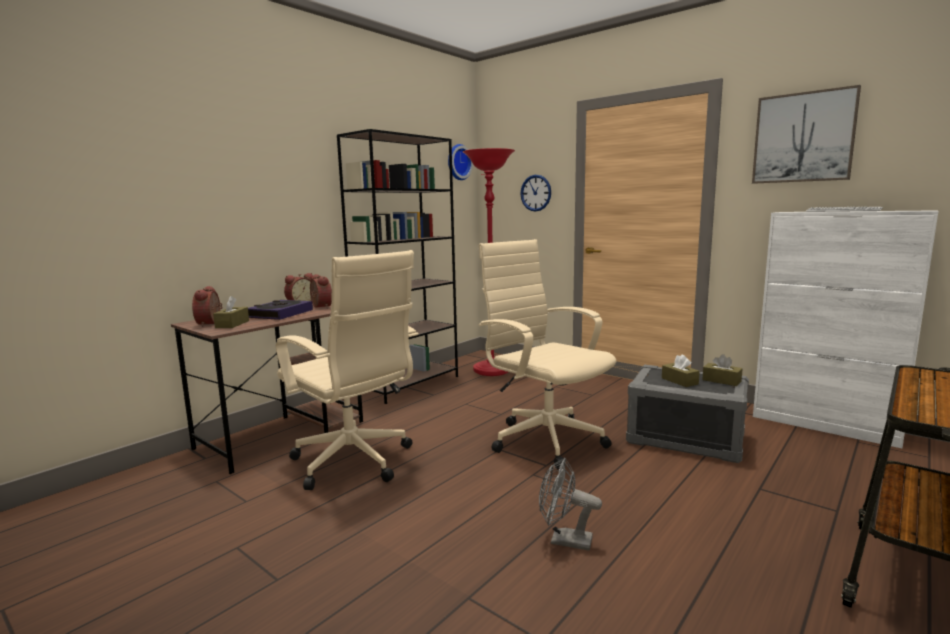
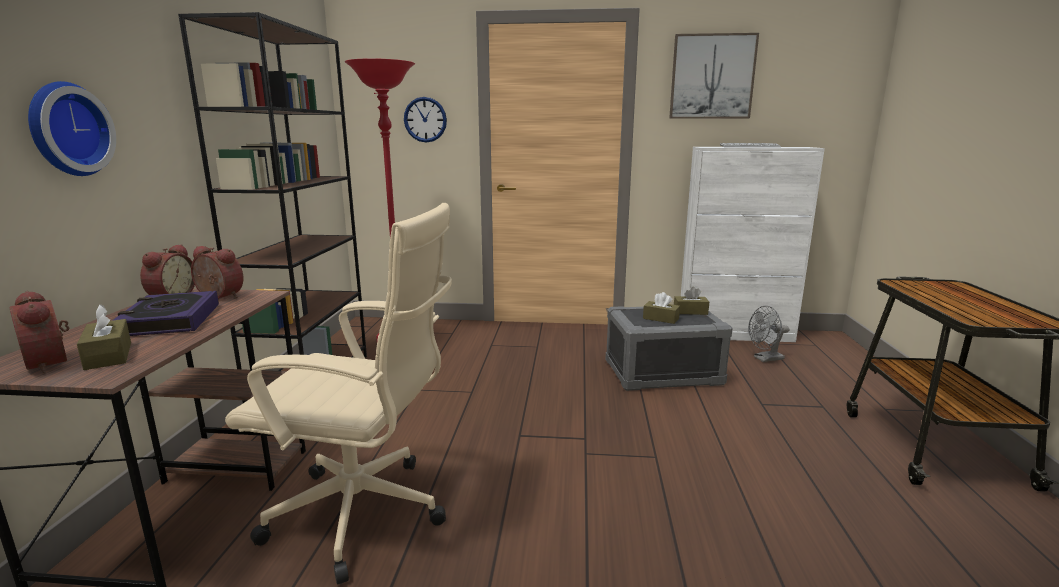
camera: 35 degrees left, 5 degrees up
(458, 162) = (315, 74): wall clock -> wall clock (66, 129)
(543, 439) = (549, 409): beige office chair -> none
(564, 540) = (695, 516): grey fan -> grey fan (765, 359)

